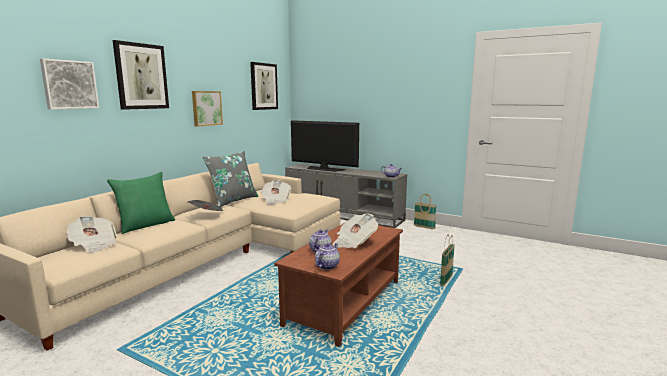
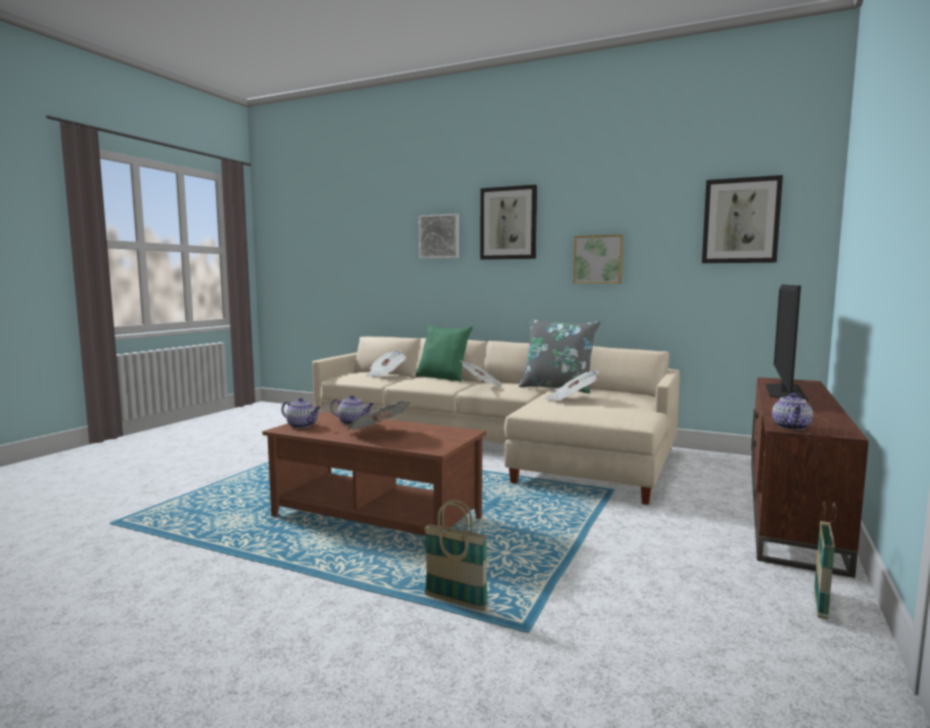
camera: 85 degrees right, 5 degrees down
(344, 214) = (792, 507): grey tv stand -> brown tv stand

